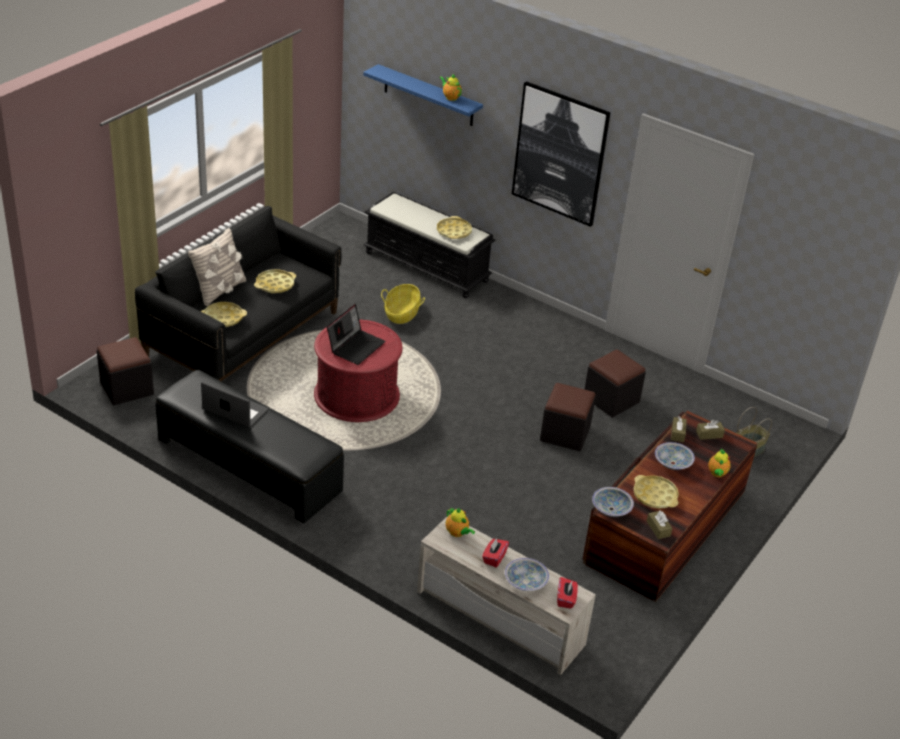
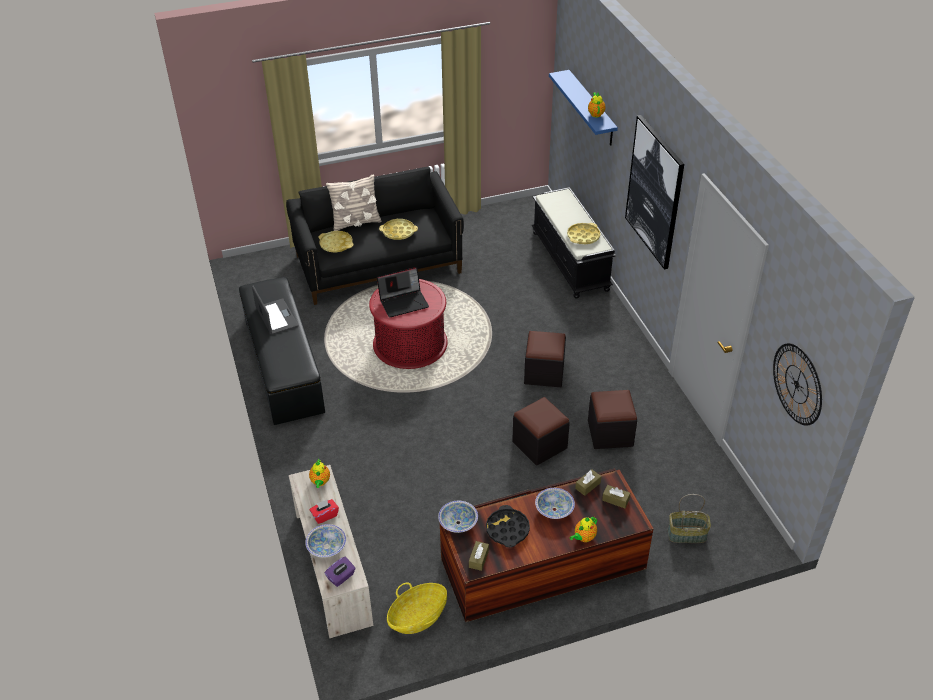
camera: 40 degrees right, 5 degrees up
(127, 388) = (263, 275): black ottoman -> black ottoman (544, 373)
(402, 314) = (510, 292): basket -> basket (418, 617)
(566, 599) = (341, 577): red tissue box -> purple tissue box
(655, 495) = (507, 529): yellow tray -> black tray
(814, 268) = (797, 384): none -> wall clock

